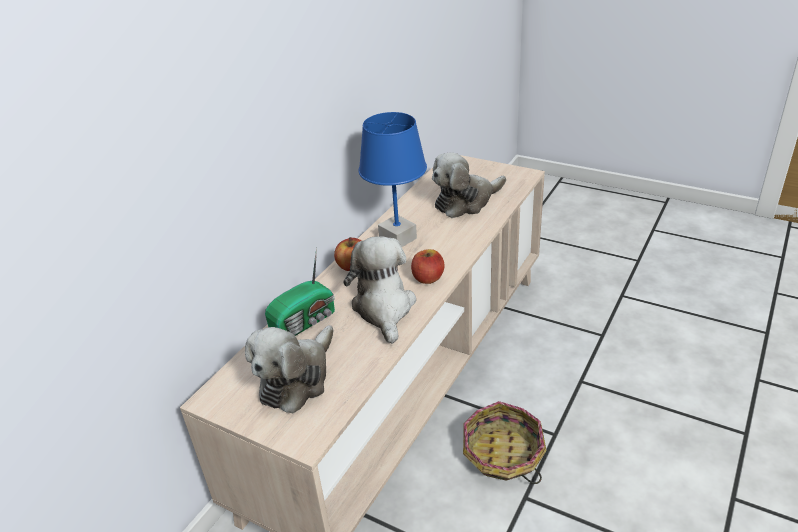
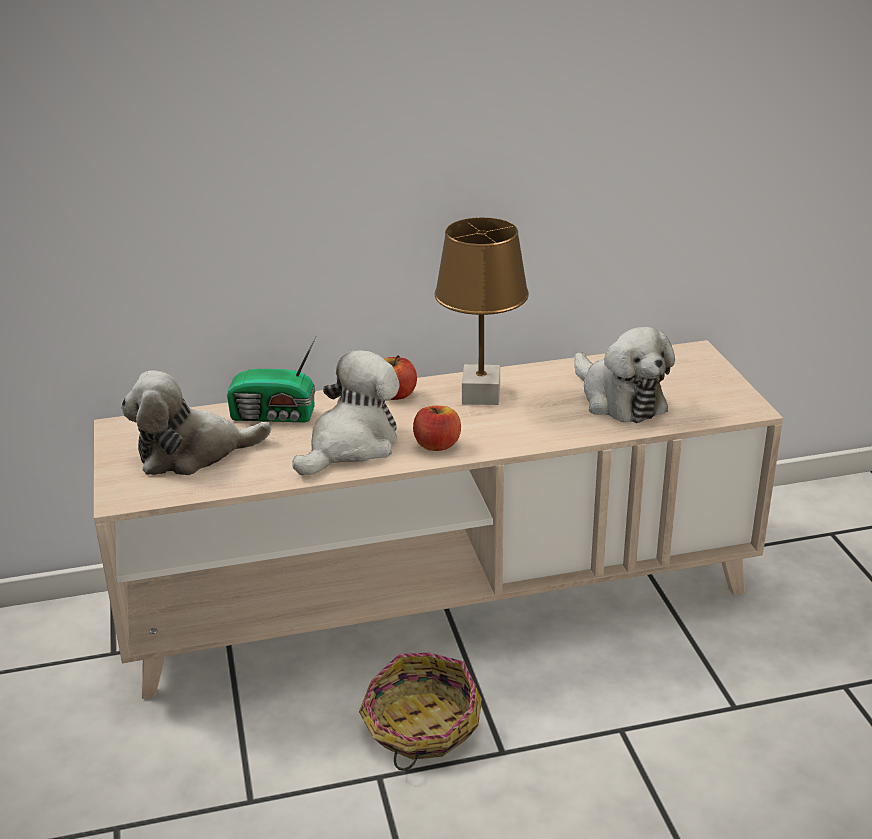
camera: 45 degrees right, 5 degrees down
(397, 238) = (480, 394): blue table lamp -> brown table lamp
(466, 202) = (619, 399): plush toy -> plush toy turned 135 degrees counterclockwise

